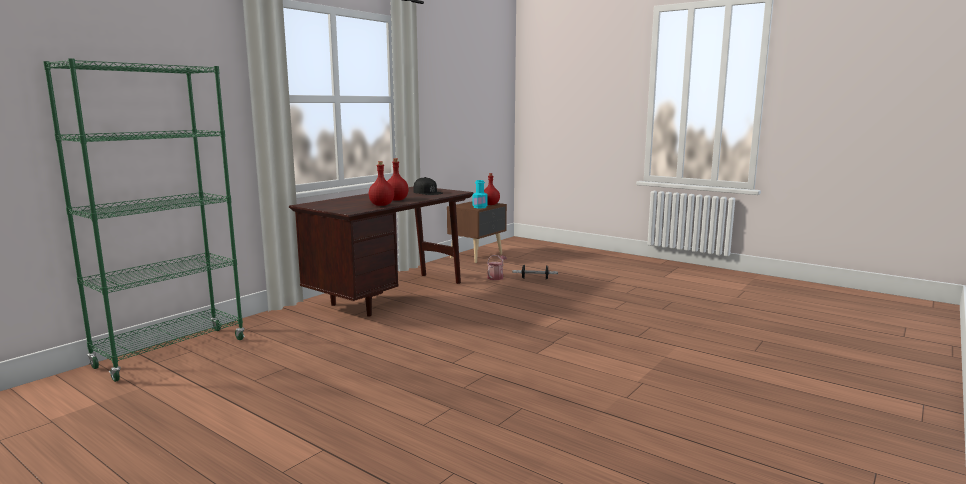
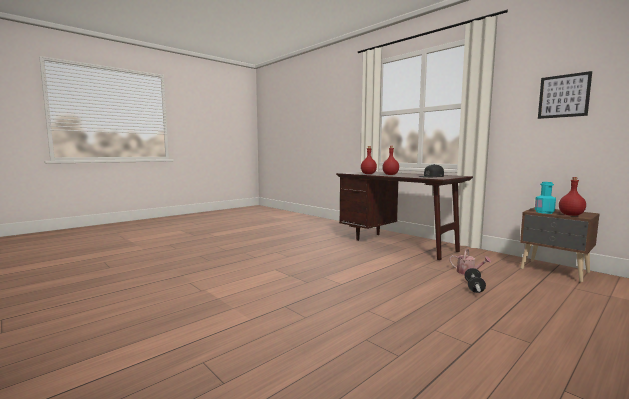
camera: 100 degrees right, 5 degrees down
(171, 353) = (316, 220): green bookcase -> none
(450, 100) = (563, 96): none -> picture

